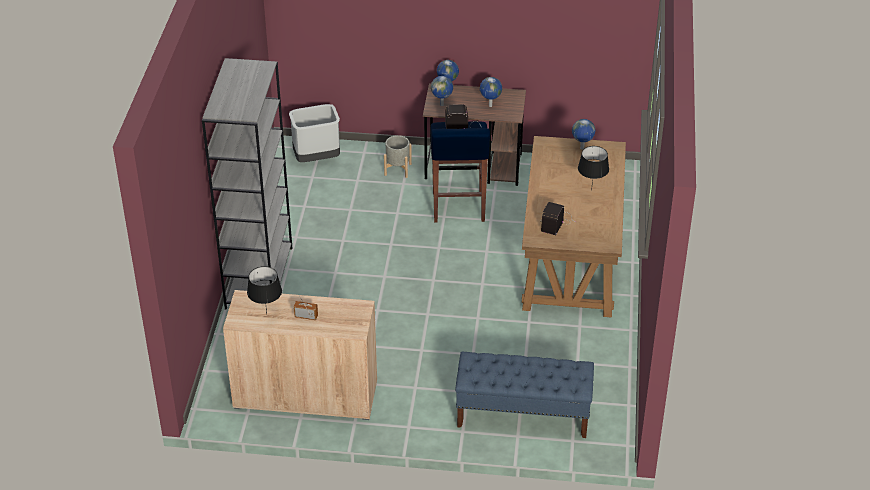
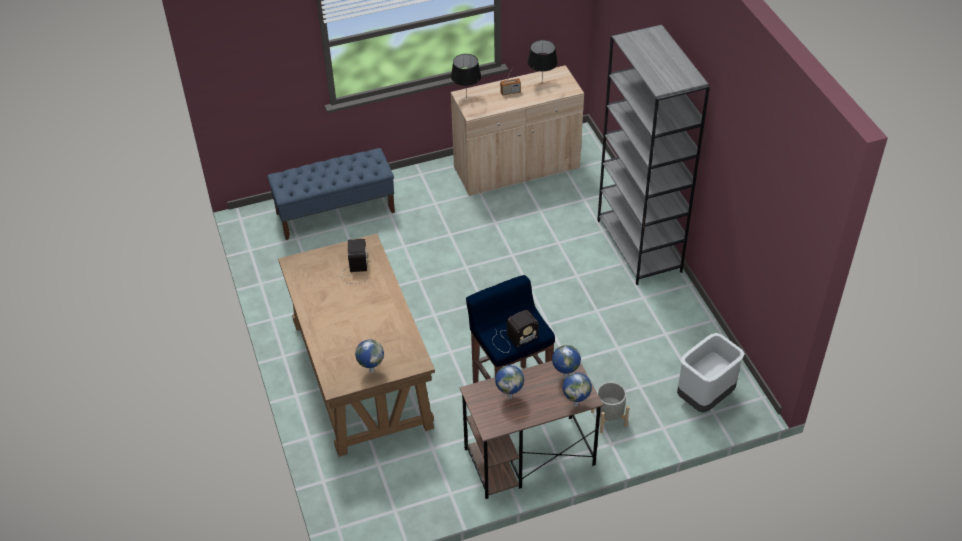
camera: 155 degrees right, 5 degrees up
(591, 191) = (337, 318): black table lamp -> black table lamp (466, 98)

